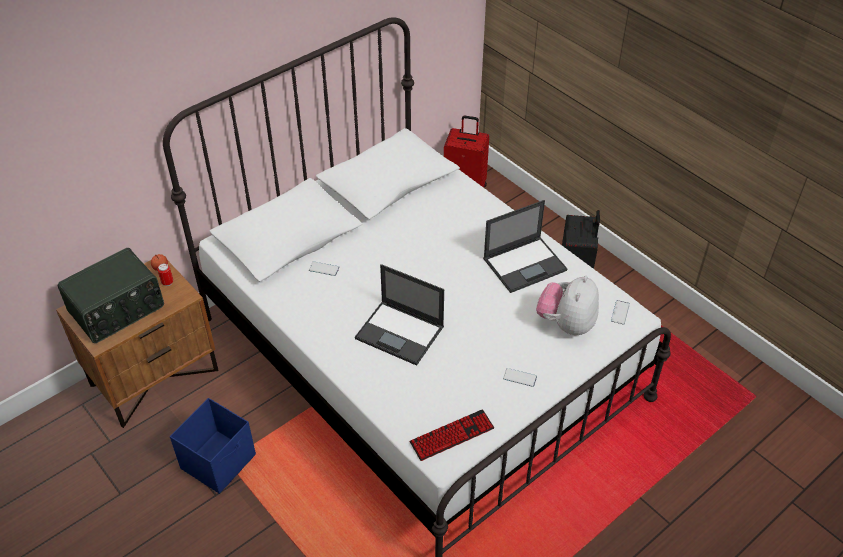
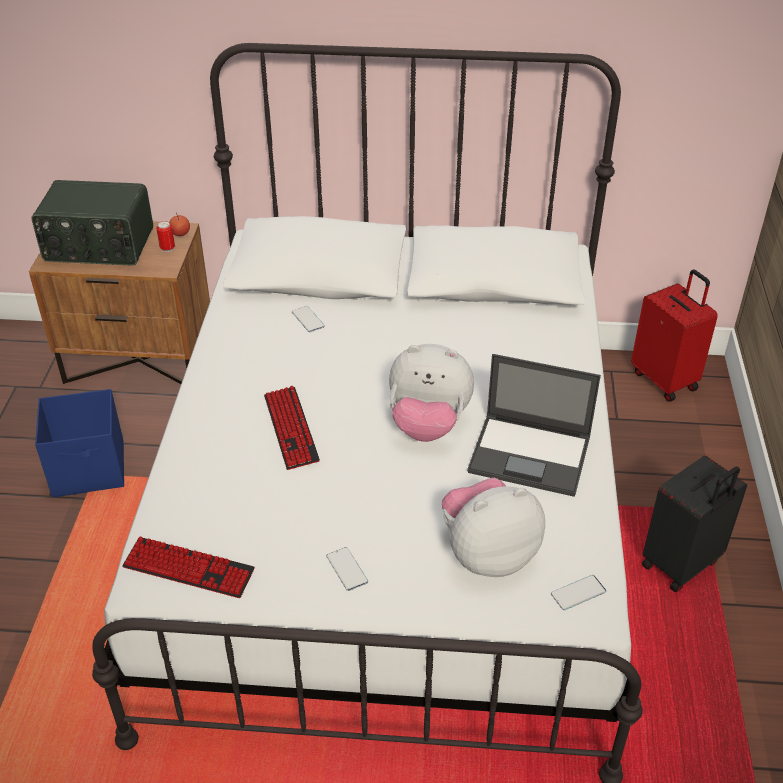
camera: 45 degrees right, 5 degrees down
(400, 333) = (291, 428): laptop -> keyboard
(462, 282) = (428, 424): none -> plush toy

